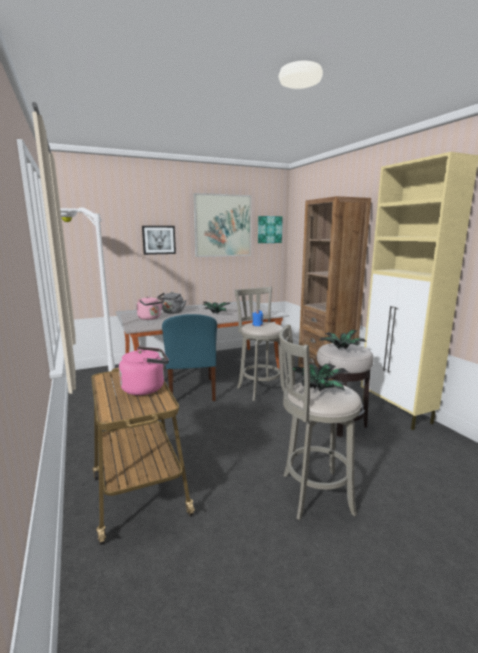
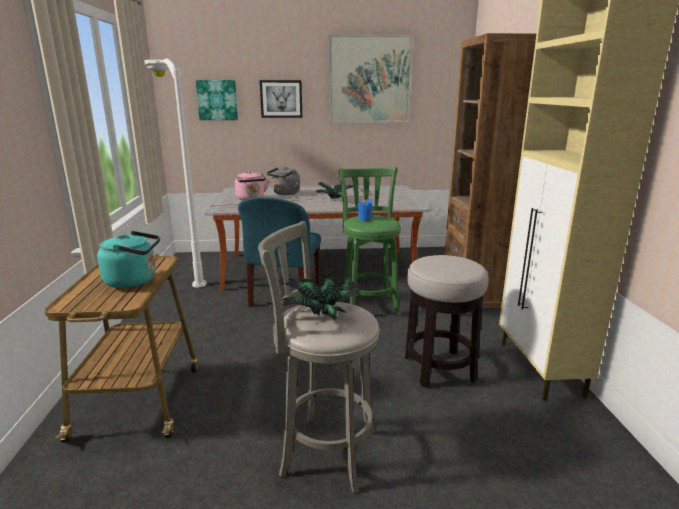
camera: 20 degrees right, 5 degrees up
(146, 388) = (134, 281): pink kettle -> turquoise kettle
(260, 389) = (369, 306): grey stool -> green stool
(269, 229) = (440, 85): picture -> picture (217, 100)
(341, 350) = (438, 266): potted plant -> none

